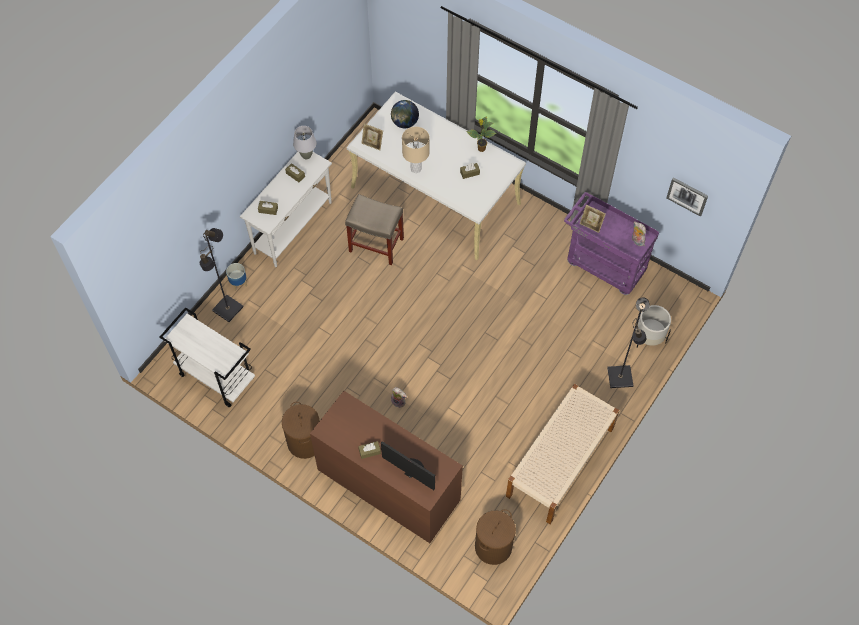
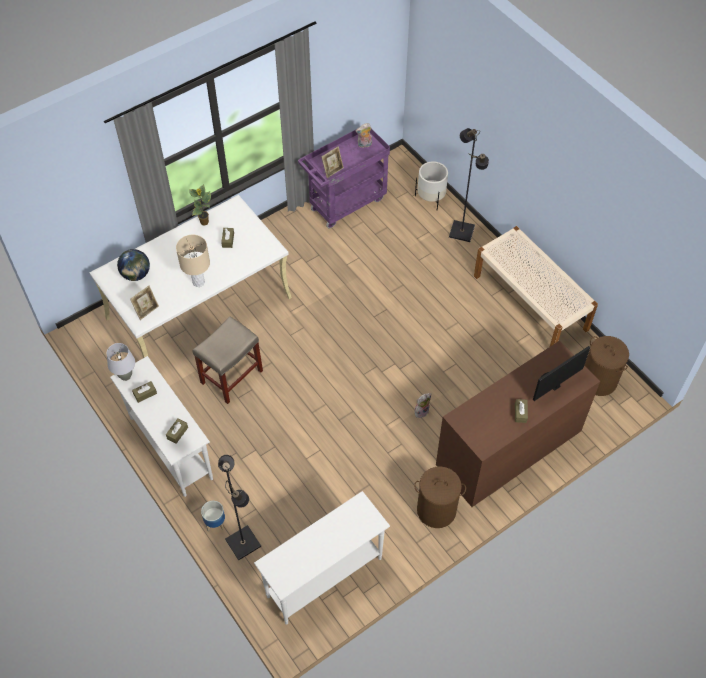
camera: 70 degrees left, 5 degrees down
(215, 377) = (324, 579): white cart -> white console table
(687, 196) = (367, 70): picture -> none

